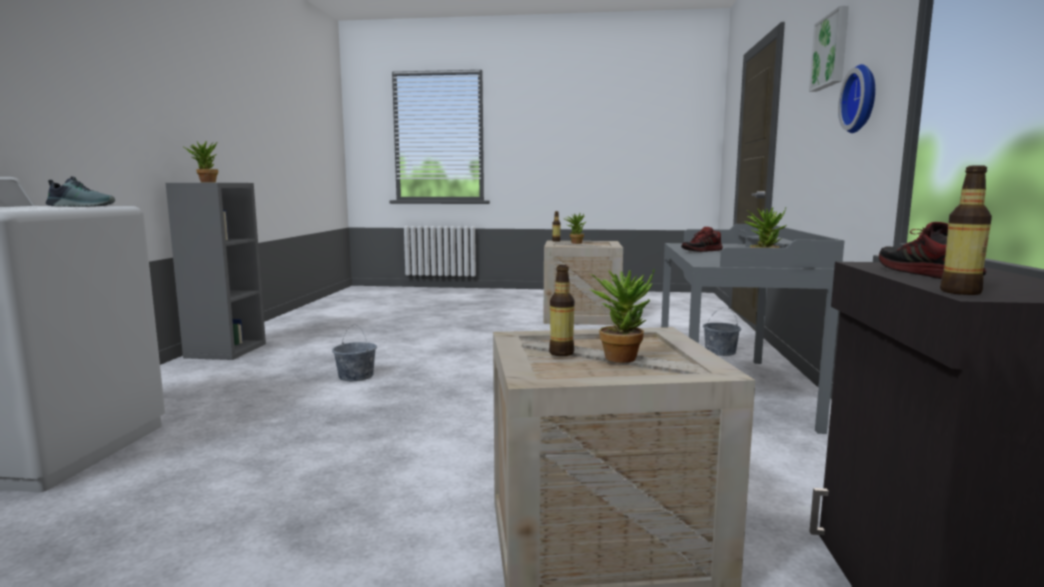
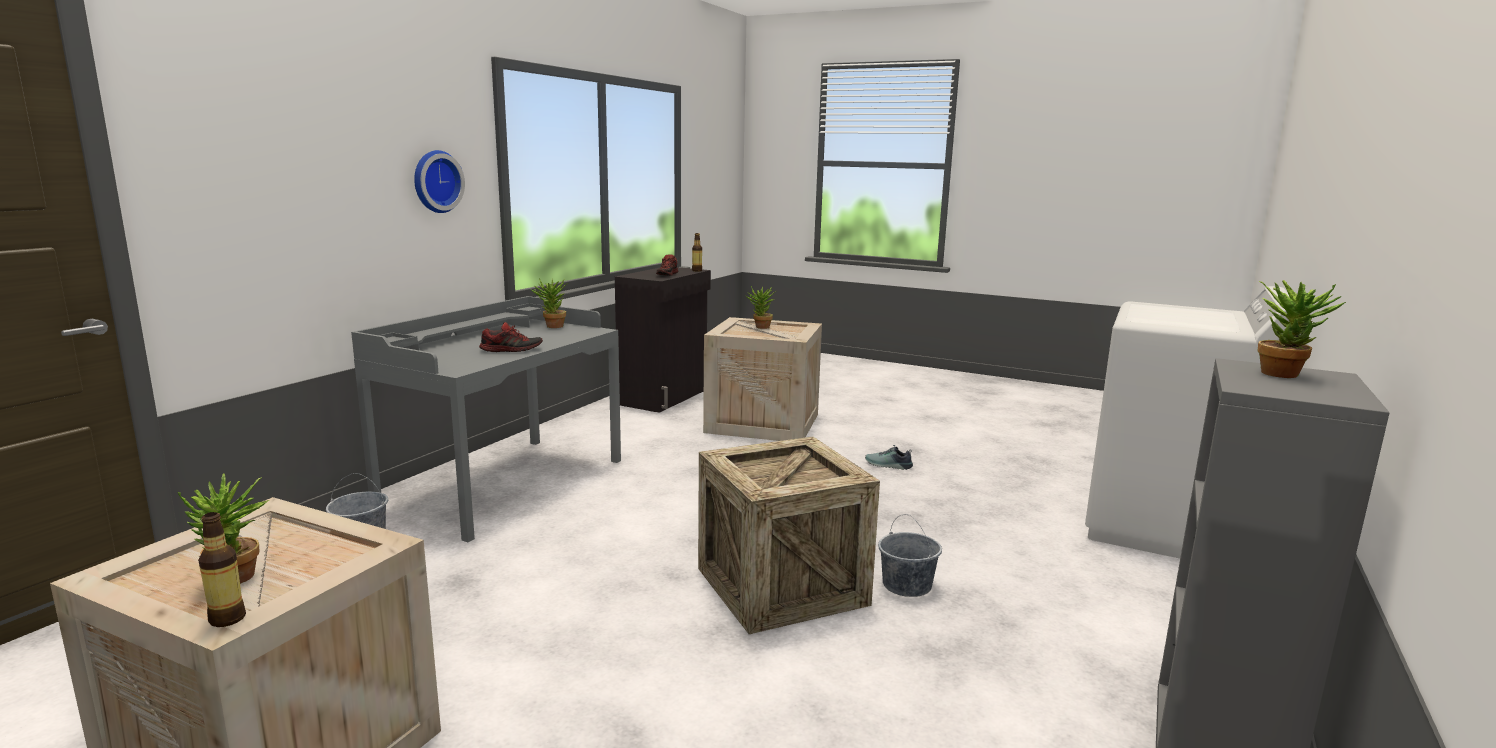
camera: 160 degrees left, 5 degrees up
(83, 206) = (1157, 320): shoe -> shoe (888, 465)
(440, 366) = (781, 586): none -> crate
(561, 353) = (784, 331): bottle -> none
(832, 51) = (350, 113): picture -> none

